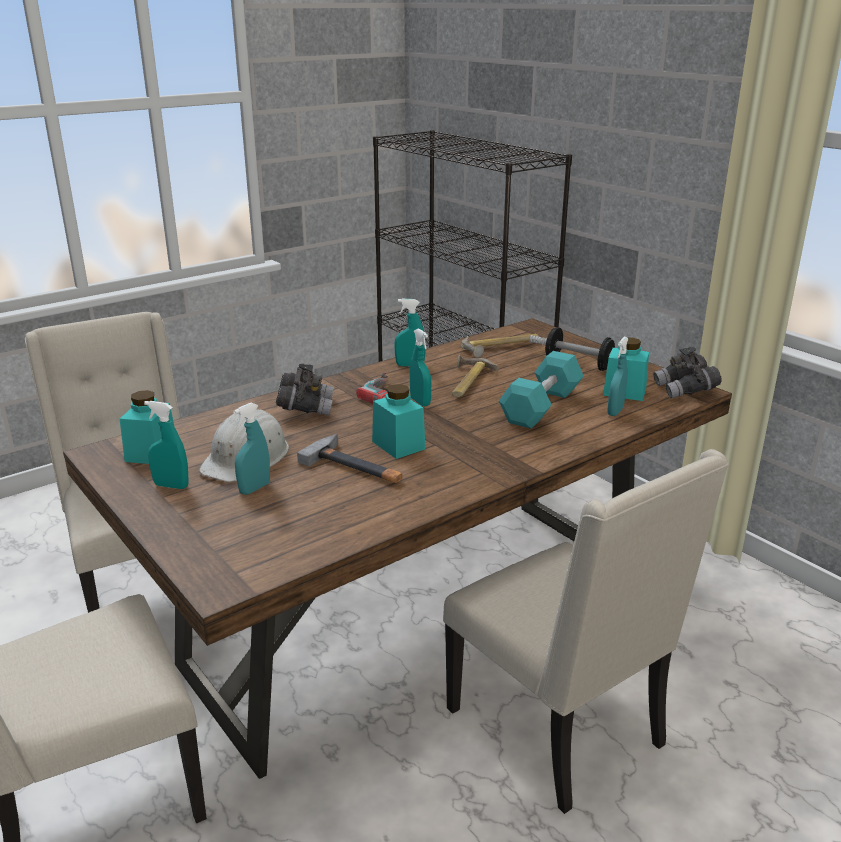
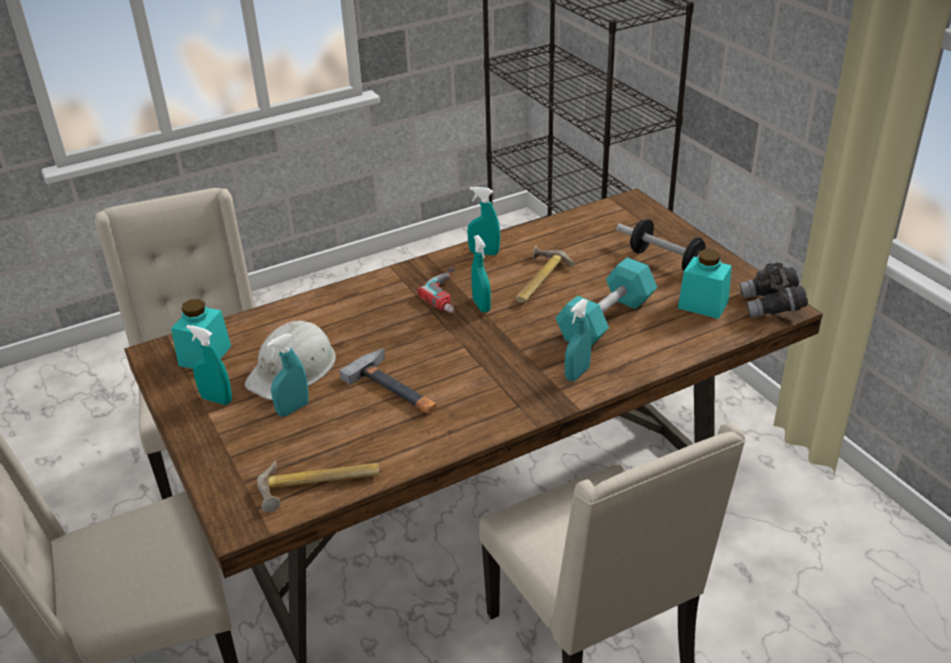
camera: 10 degrees right, 10 degrees up
(305, 408) = (363, 307): grey binoculars -> none
(398, 445) = (444, 363): turquoise jar -> none
(501, 347) = (588, 232): hammer -> hammer (319, 486)
(615, 411) = (683, 332): turquoise spray bottle -> turquoise spray bottle (577, 373)

